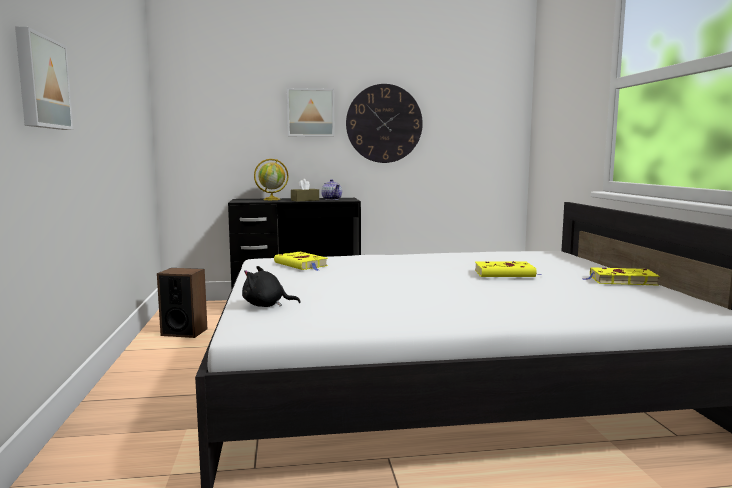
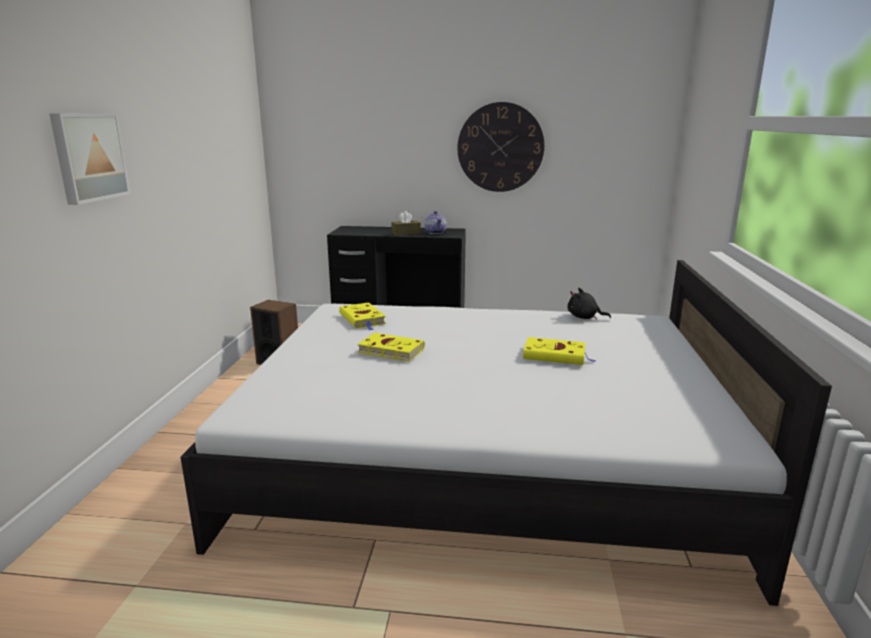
camera: 15 degrees right, 10 degrees up
(266, 305) = (280, 380): black plush toy -> black plush toy (584, 317)
(272, 199) = (375, 230): globe -> none
(310, 112) = (419, 135): picture -> none
(620, 281) = (680, 380): yellow book -> yellow book (389, 351)

